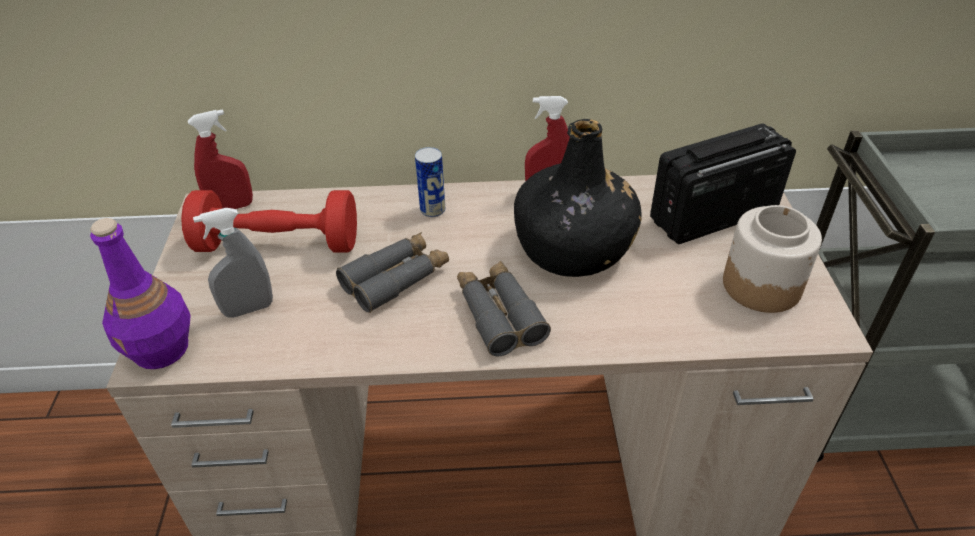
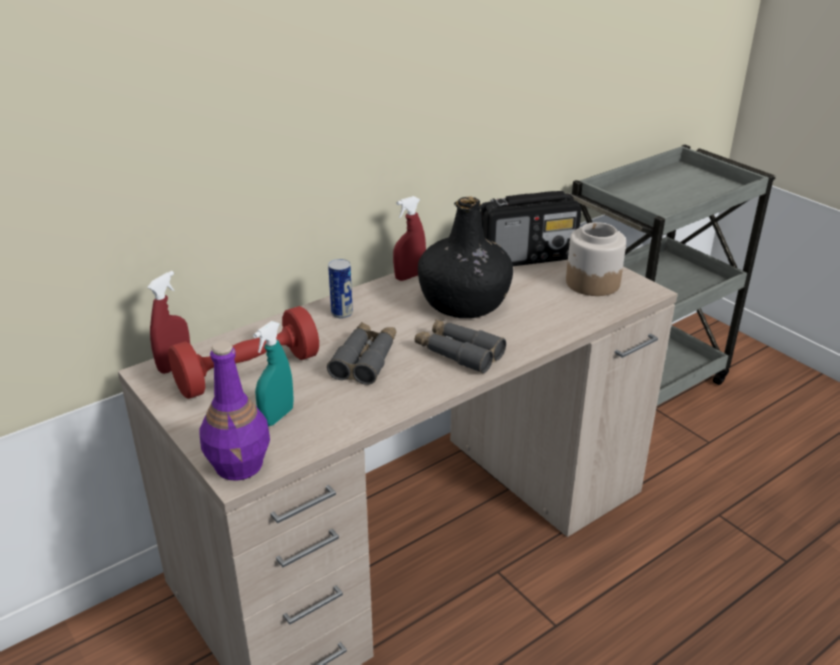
camera: 35 degrees left, 10 degrees down
(248, 309) = (277, 417): grey spray bottle -> turquoise spray bottle
(712, 216) = (528, 257): radio -> radio turned 135 degrees counterclockwise

